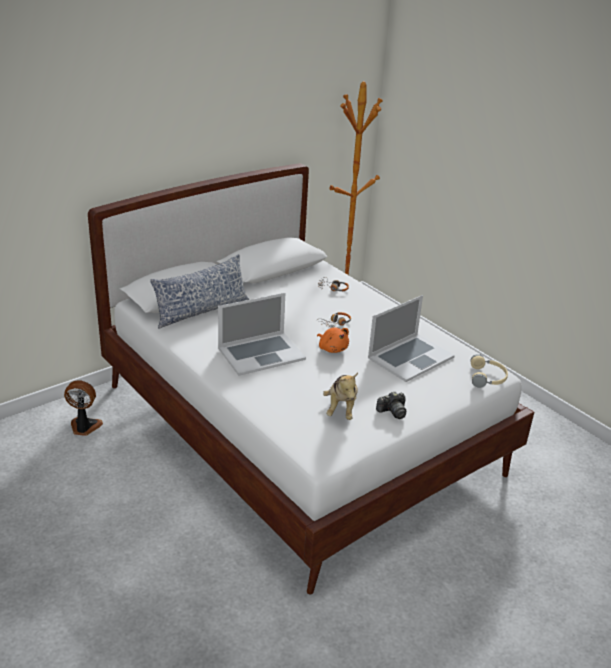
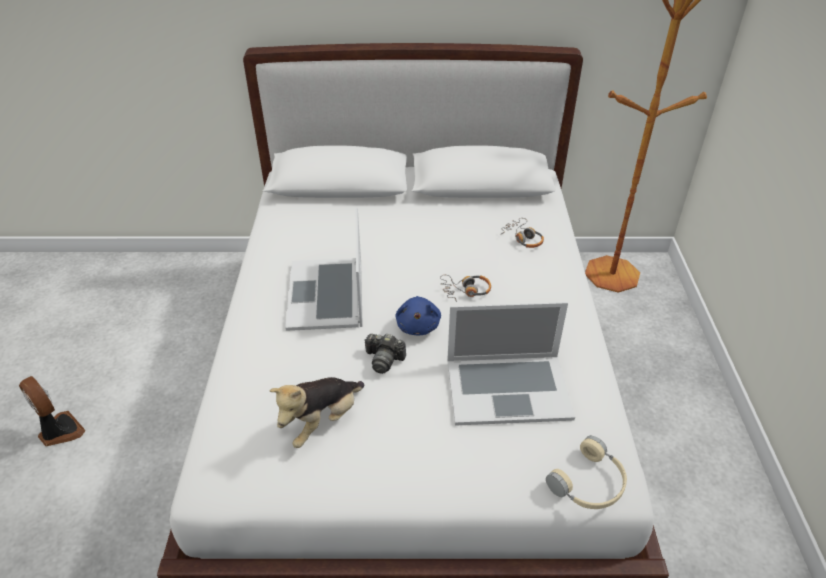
camera: 40 degrees right, 10 degrees up
(84, 427) = (218, 292): fan -> fan (59, 431)
(201, 311) = (334, 210): pillow -> none
(261, 353) = (327, 294): laptop -> laptop turned 75 degrees clockwise
(332, 348) = (418, 325): orange plush toy -> blue plush toy
(392, 412) = (379, 464): camera -> camera (384, 359)

